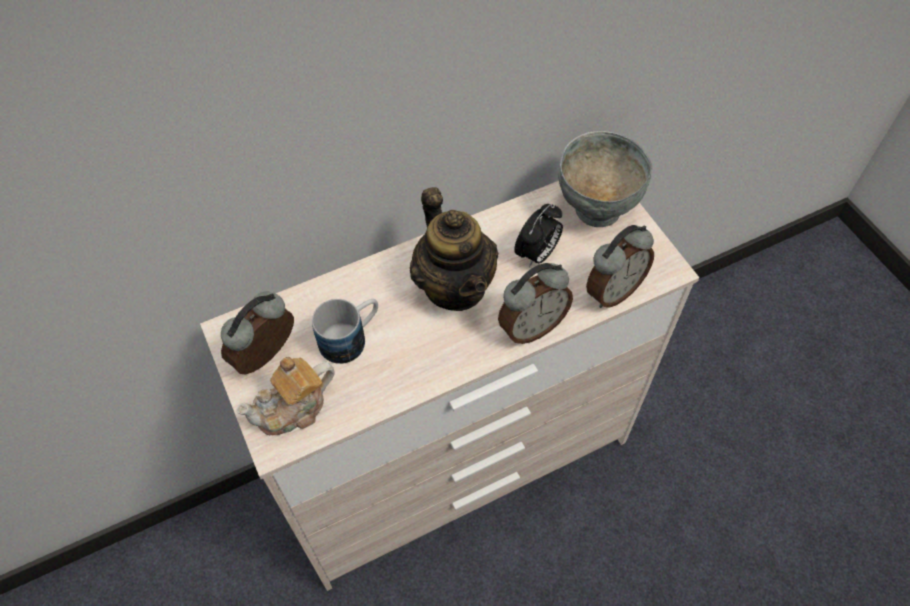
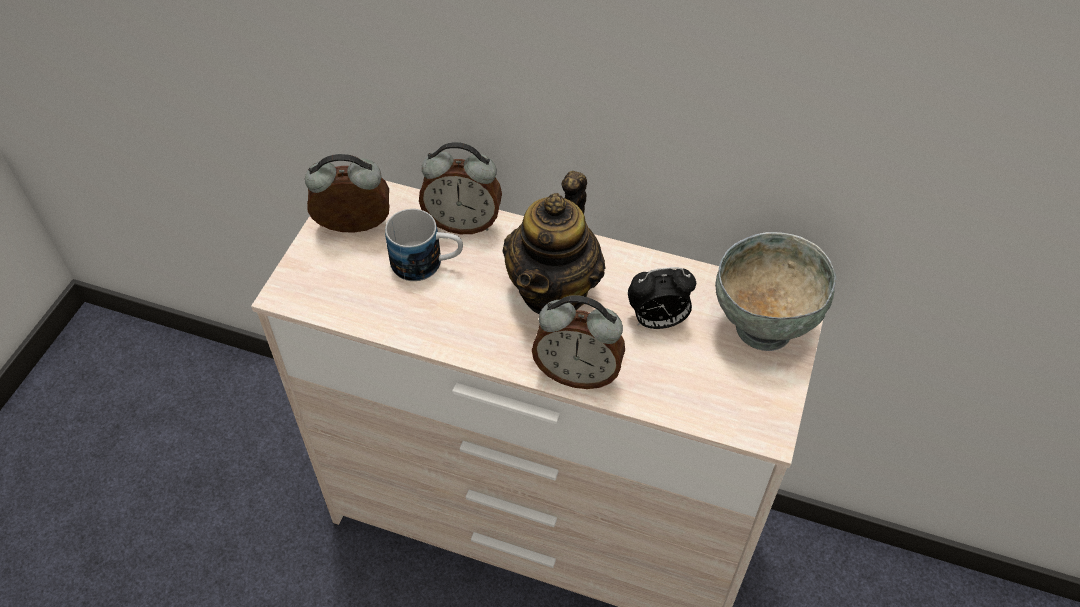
camera: 45 degrees right, 5 degrees down
(293, 409) = (327, 280): teapot -> none
(612, 291) = (688, 405): alarm clock -> alarm clock (463, 223)

